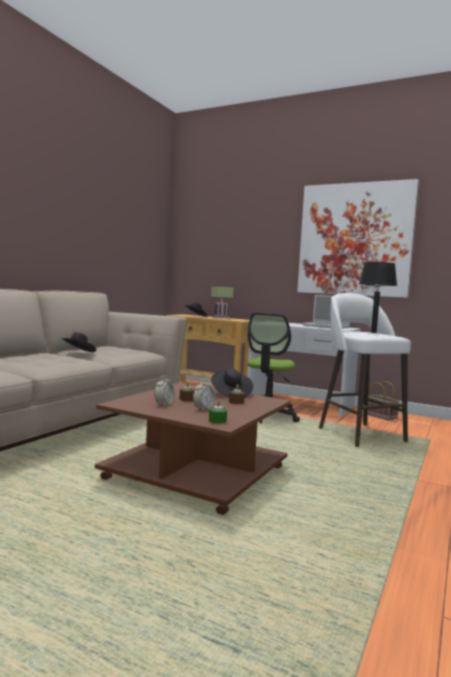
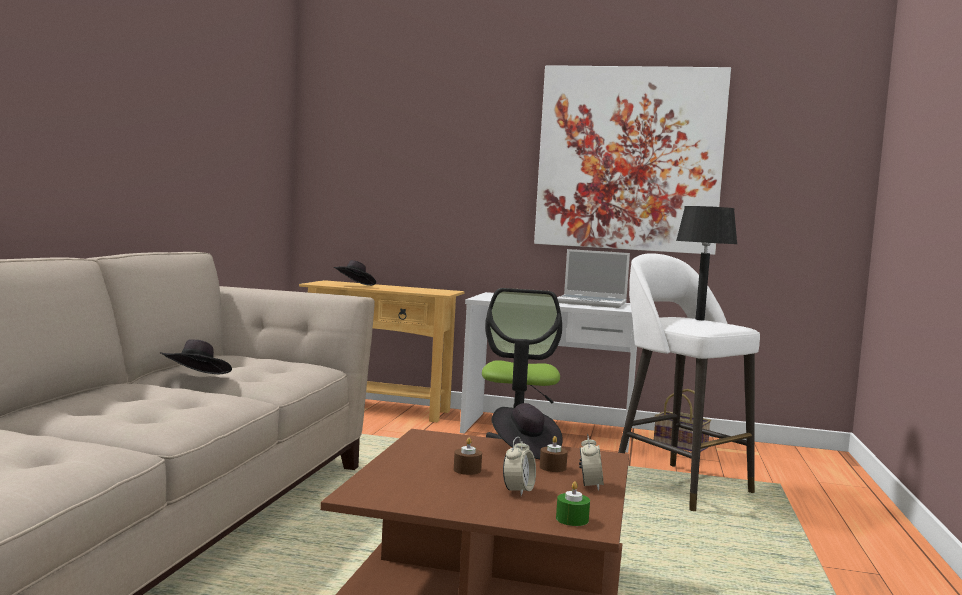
camera: 15 degrees left, 0 degrees up
(164, 404) = (441, 487): alarm clock -> alarm clock (590, 485)
(221, 318) = (401, 288): table lamp -> none

